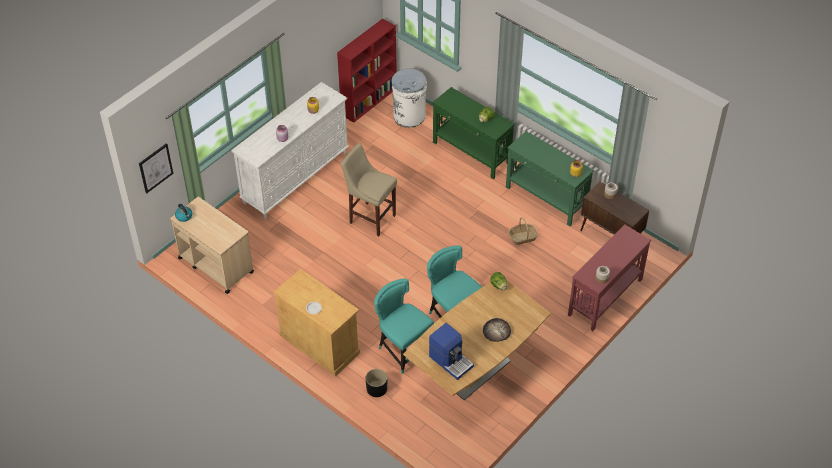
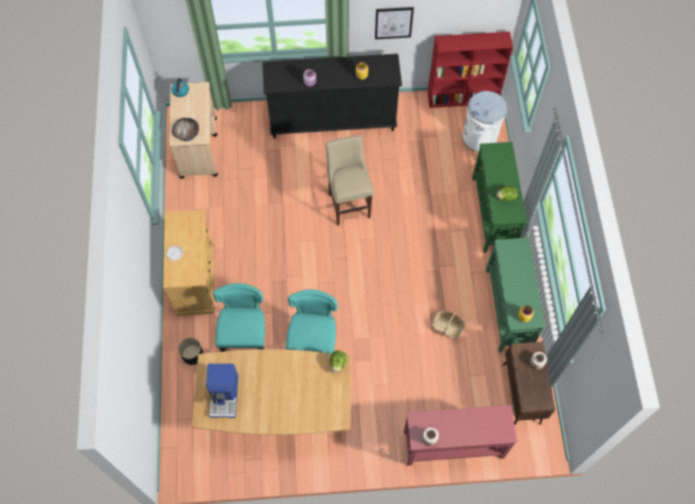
camera: 45 degrees right, 15 degrees up
(155, 168) = (169, 34): picture -> picture (393, 22)
(296, 177) = (333, 121): white dresser -> black dresser
(496, 331) = (288, 403): bread -> bread (185, 130)

